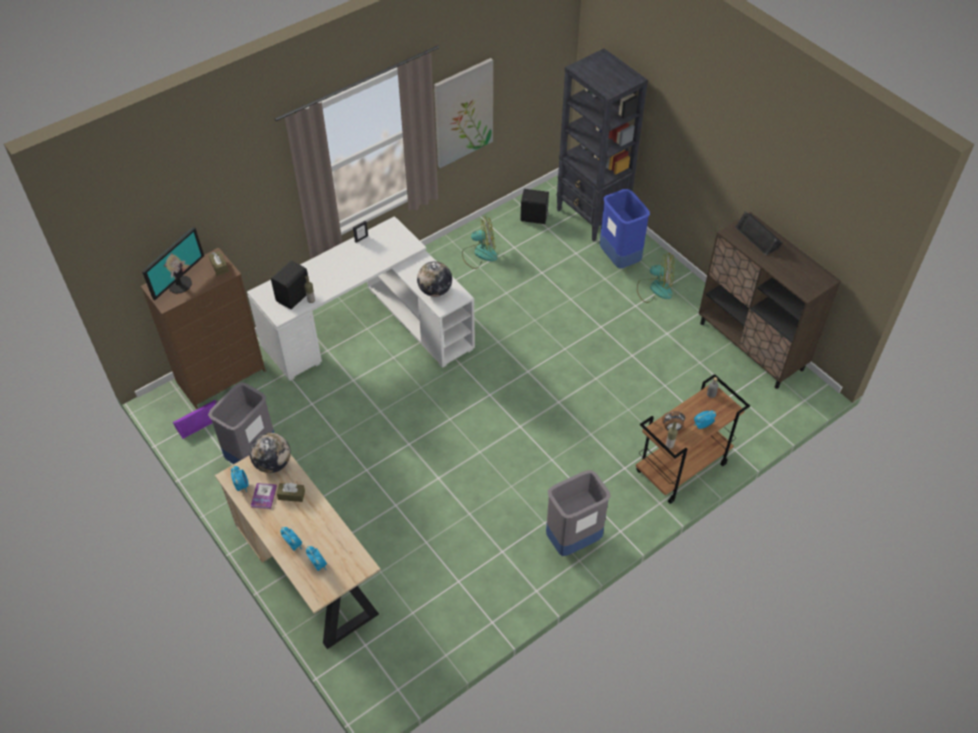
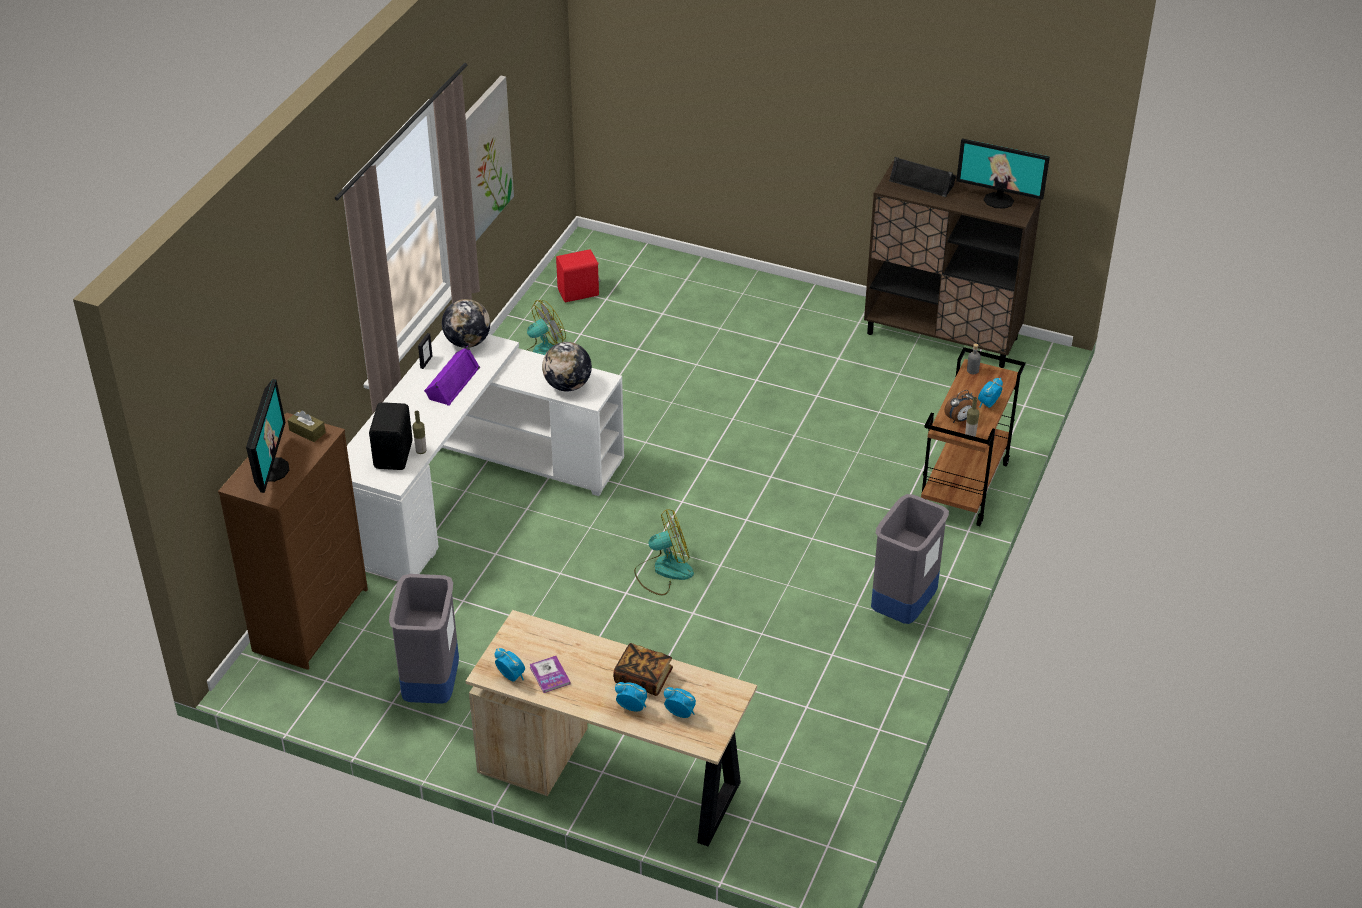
camera: 30 degrees left, 10 degrees down
(199, 421) = (324, 681): purple speaker -> purple speaker (451, 382)
(273, 463) = (530, 638): globe -> globe (467, 342)
(291, 495) = (583, 659): brown tissue box -> none
(316, 527) = (643, 678): none -> book
(534, 218) = (579, 293): black speaker -> red speaker
(592, 217) = (650, 268): black bookcase -> none
(619, 259) = (720, 301): blue trash can -> none
(655, 289) = (787, 317): fan -> fan (663, 571)
(804, 273) = (999, 200): none -> monitor

